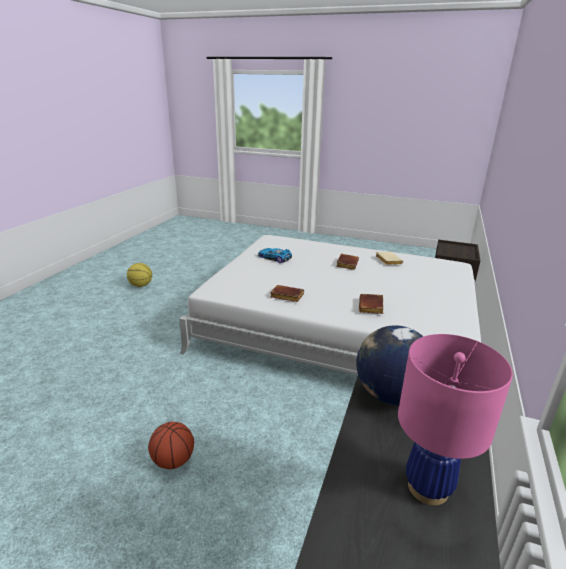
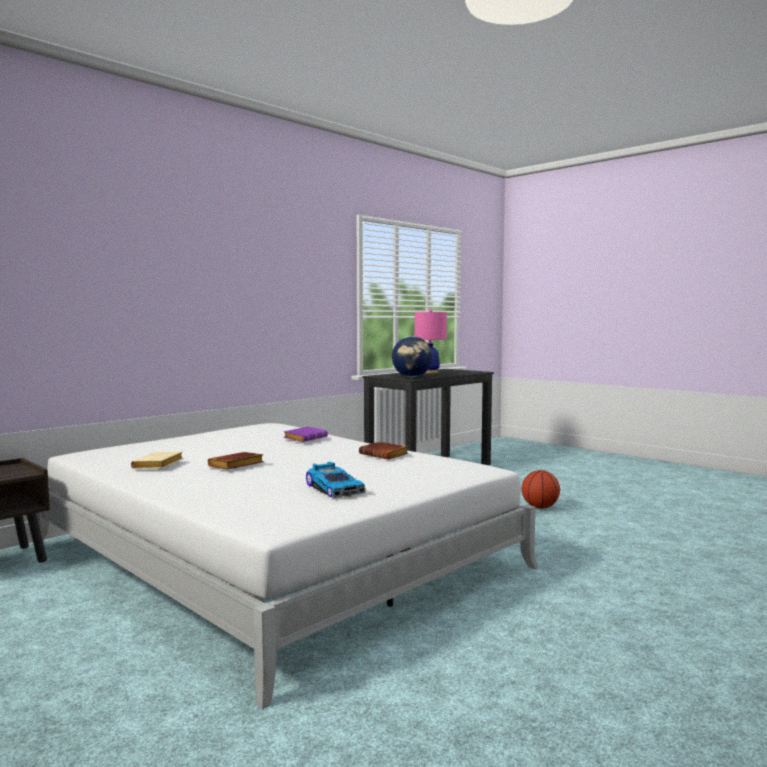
camera: 155 degrees left, 20 degrees down
(141, 285) = (687, 747): basketball -> none
(372, 307) = (305, 438): brown book -> purple book

